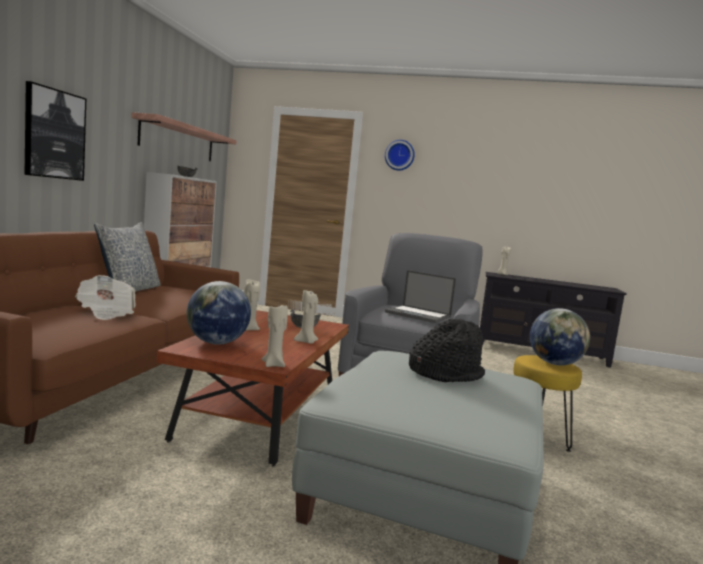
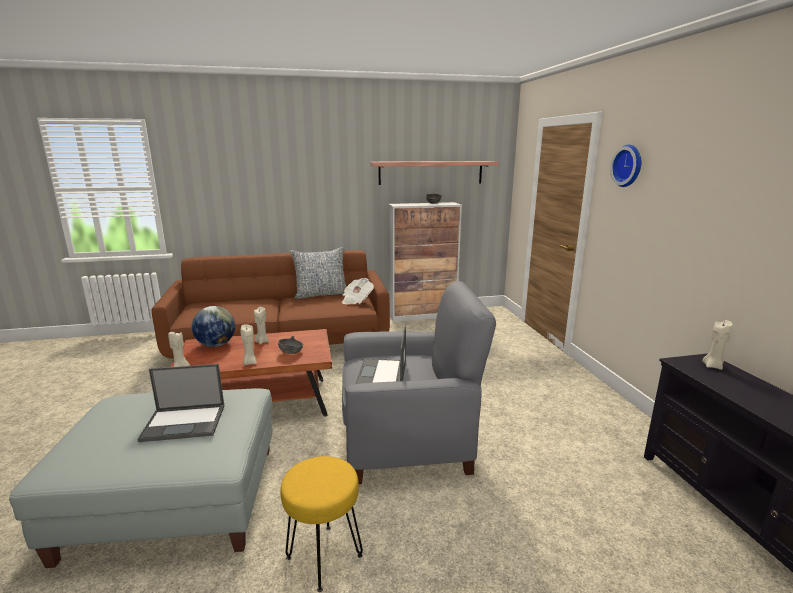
camera: 65 degrees right, 10 degrees up
(54, 134) = (299, 190): picture -> none
(106, 313) = (252, 309): newspaper -> newspaper (356, 300)
(445, 373) = (185, 422): black hat -> laptop
(555, 364) = (315, 483): globe -> none

